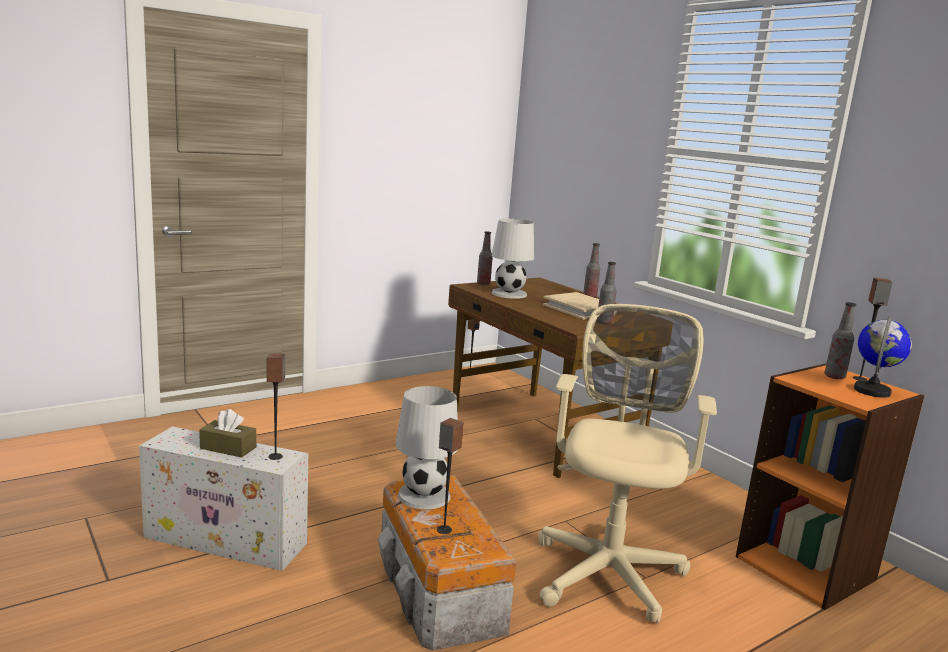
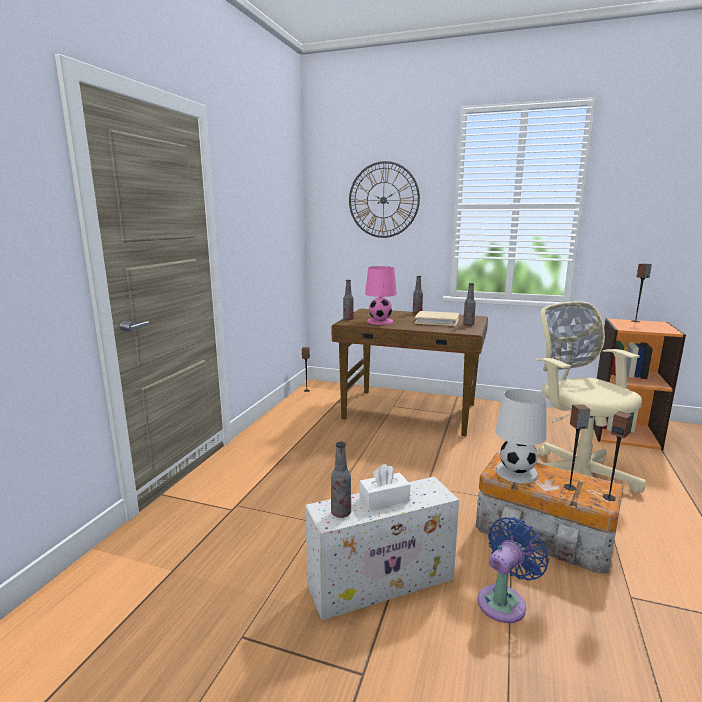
camera: 35 degrees left, 0 degrees up
(228, 448) = (384, 499): brown tissue box -> white tissue box
(275, 456) = (425, 489): speaker -> speaker (609, 497)
(289, 607) = (504, 601): none -> blue fan
(509, 294) = (380, 321): white table lamp -> pink table lamp
(591, 132) = (383, 200): none -> wall clock
(834, 377) = (628, 323): bottle -> bottle (341, 513)
(872, 391) = (655, 325): globe -> none

